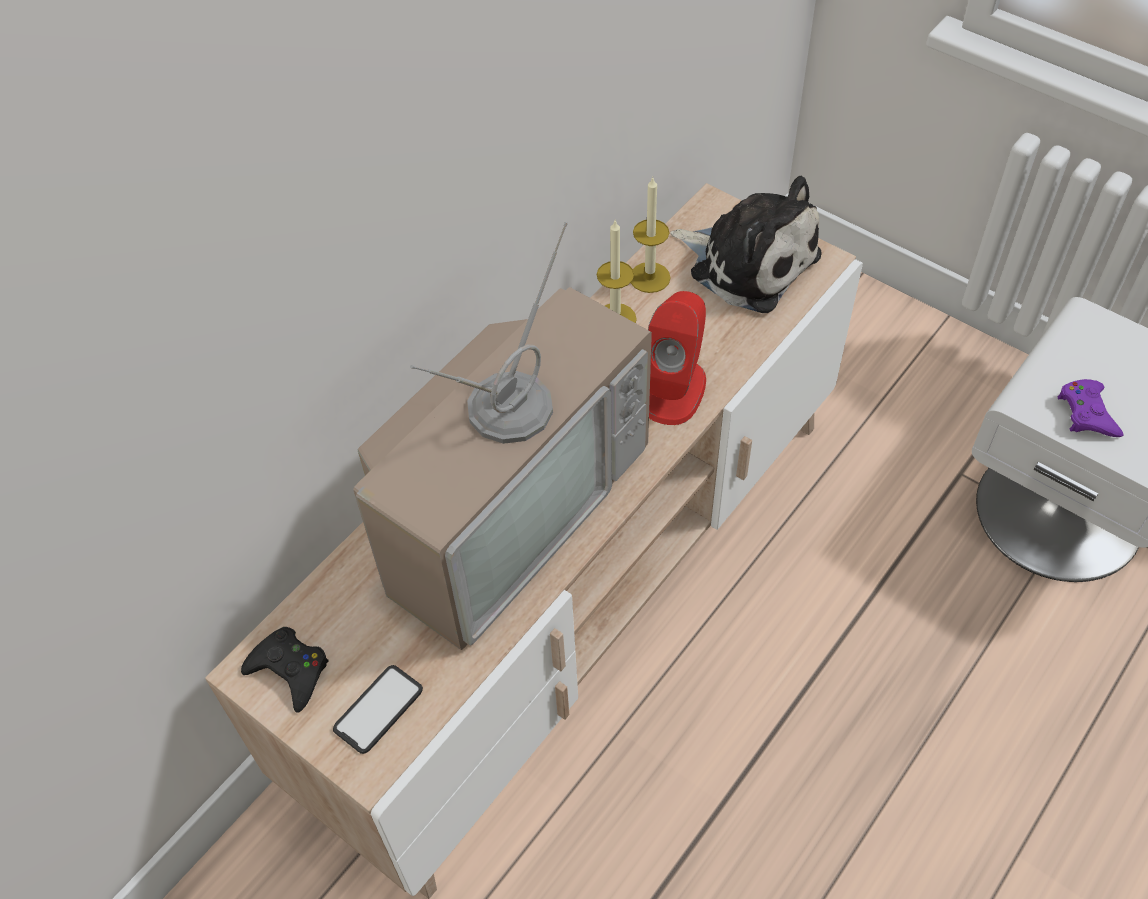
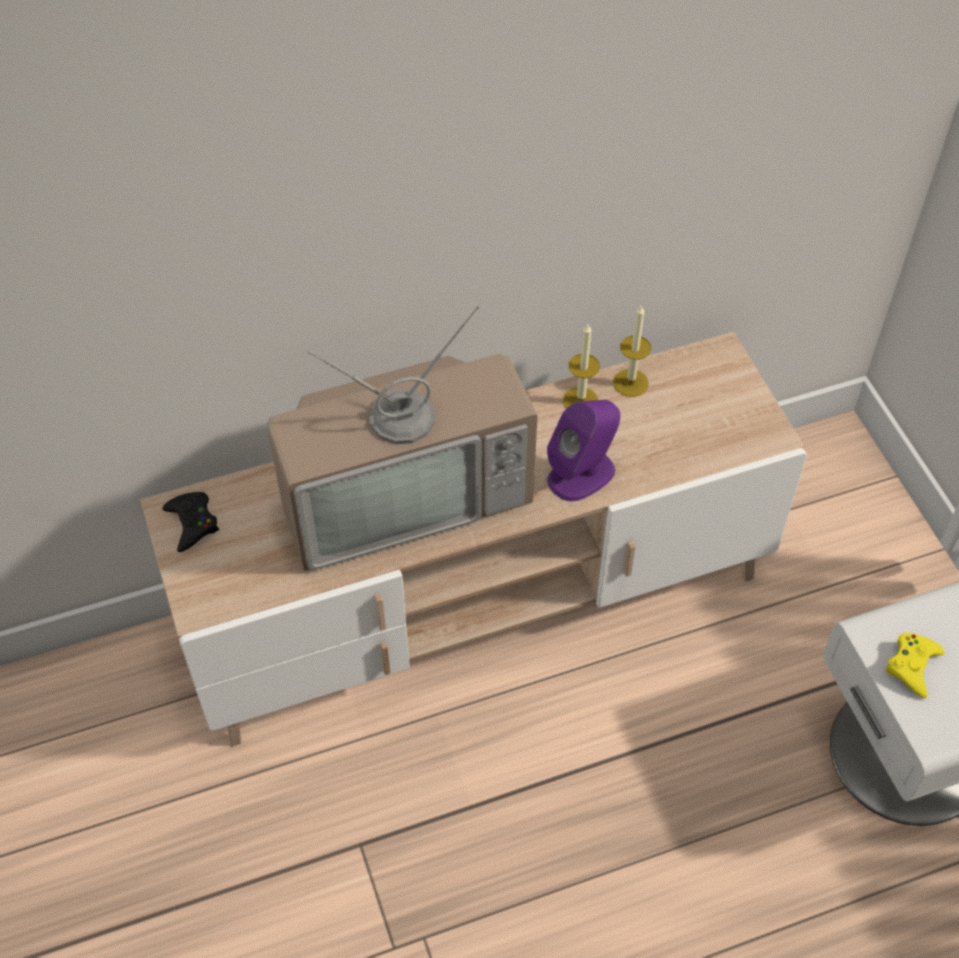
camera: 30 degrees right, 0 degrees up
(378, 709) = (227, 578): phone -> none
(674, 390) = (582, 474): red speaker -> purple speaker
(748, 261) = (715, 408): plush toy -> none
(1087, 413) = (912, 666): purple game controller -> yellow game controller

